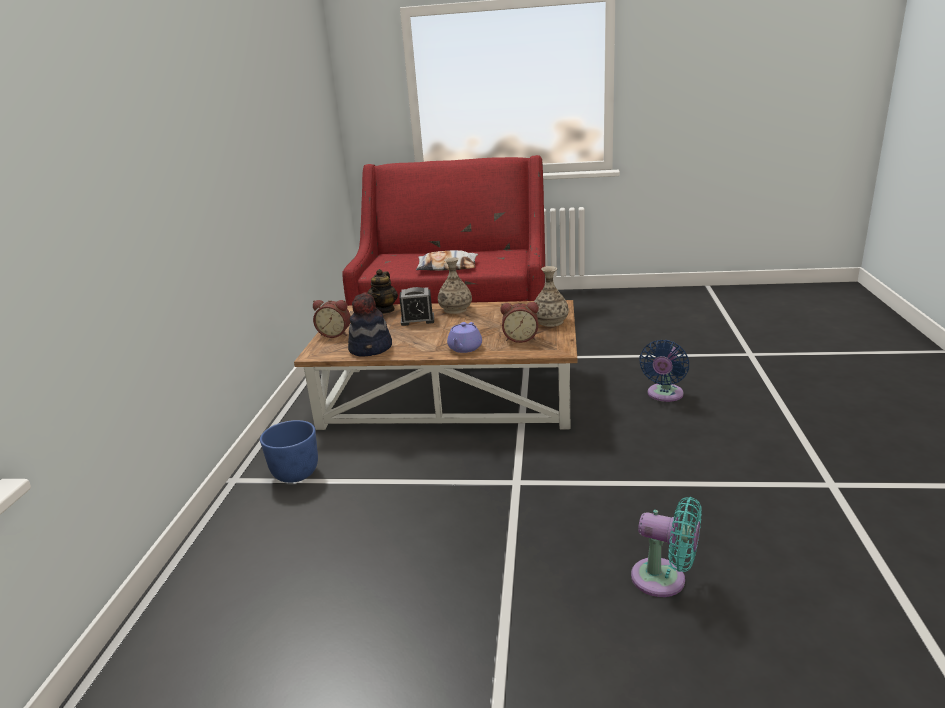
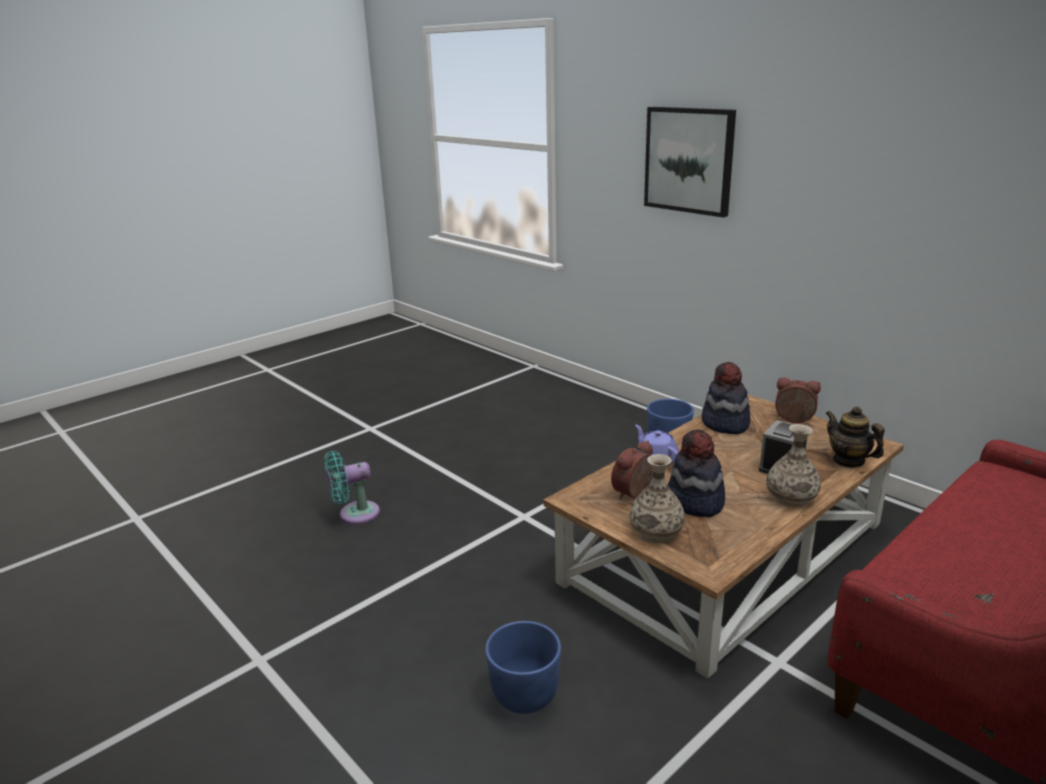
camera: 130 degrees right, 0 degrees up
(126, 166) = (689, 160): none -> picture
(335, 334) = (794, 420): alarm clock -> alarm clock turned 60 degrees clockwise
(447, 267) = (966, 527): pillow -> none
(501, 324) = (695, 502): none -> hat
(664, 395) = (524, 697): blue fan -> blue planter

